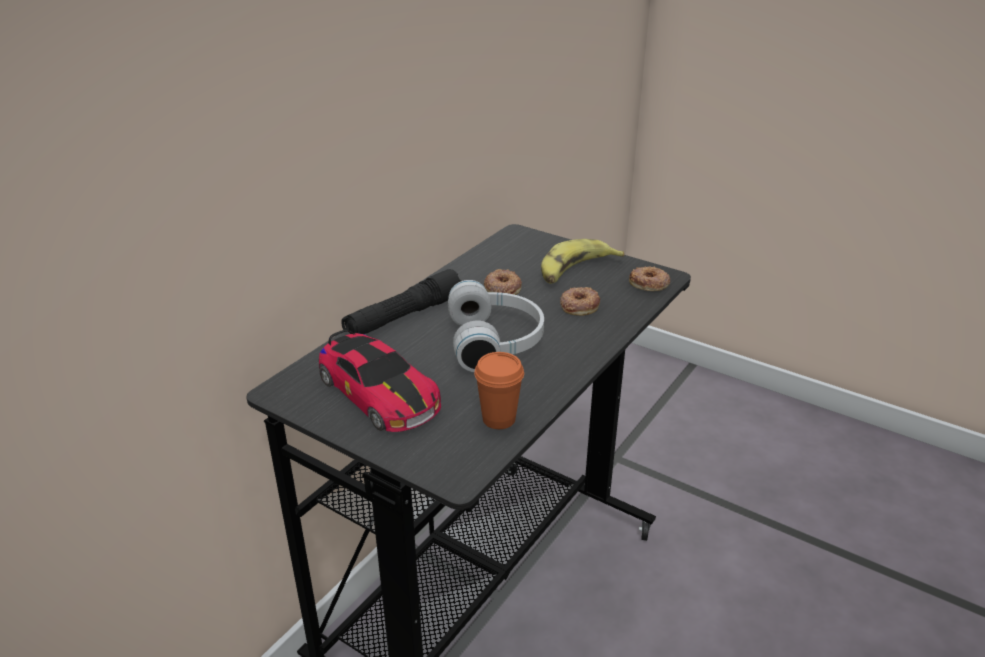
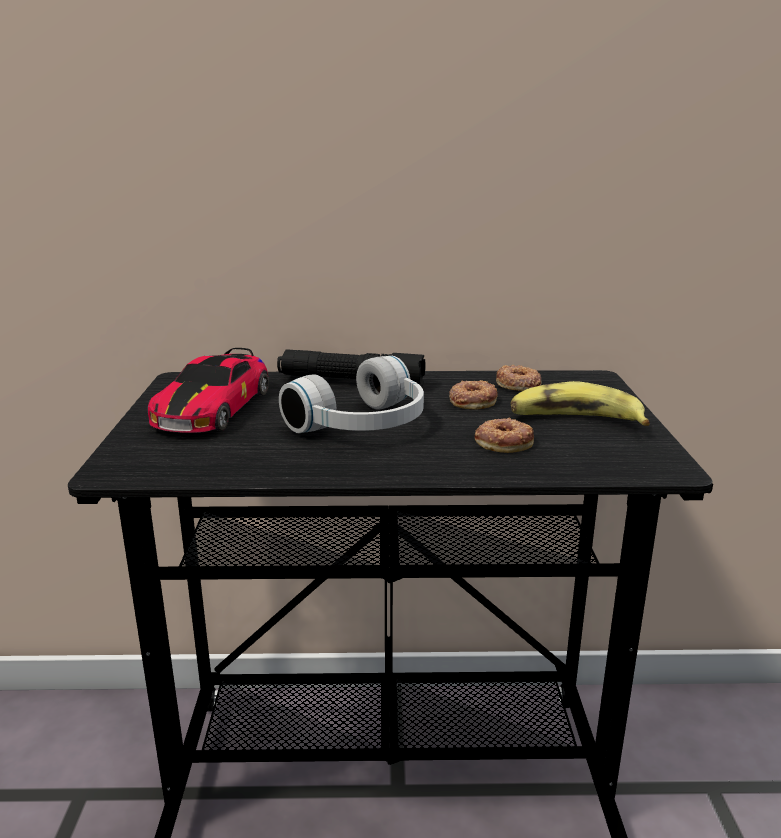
camera: 55 degrees right, 10 degrees down
(499, 419) = (224, 463): orange cup -> none
(649, 283) = (630, 464): donut -> donut (517, 384)

